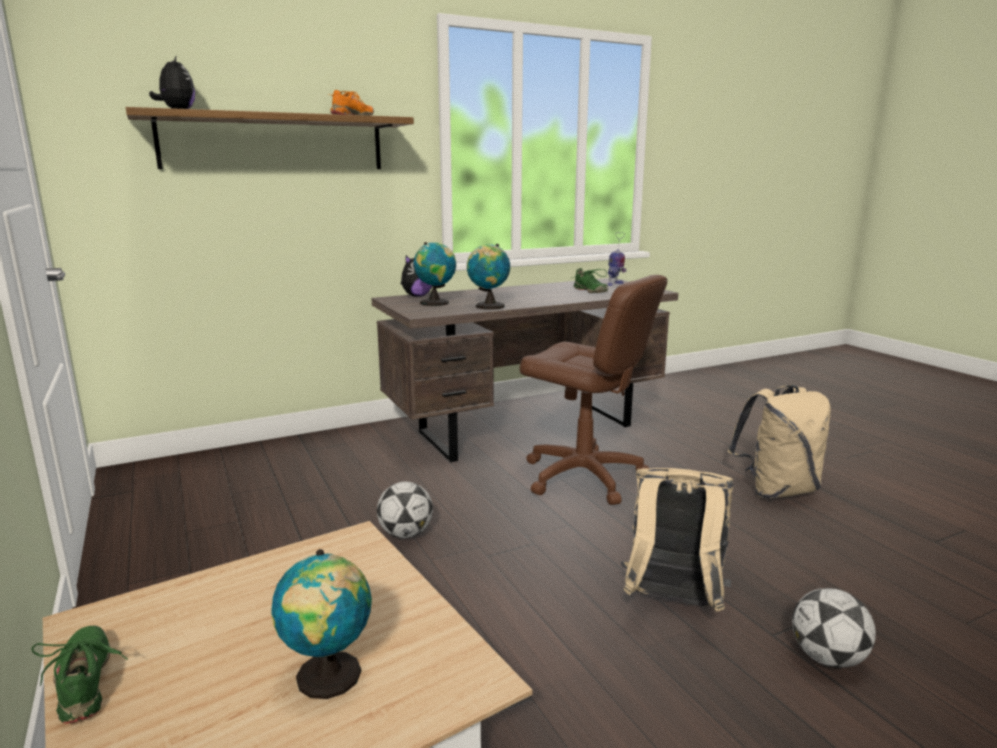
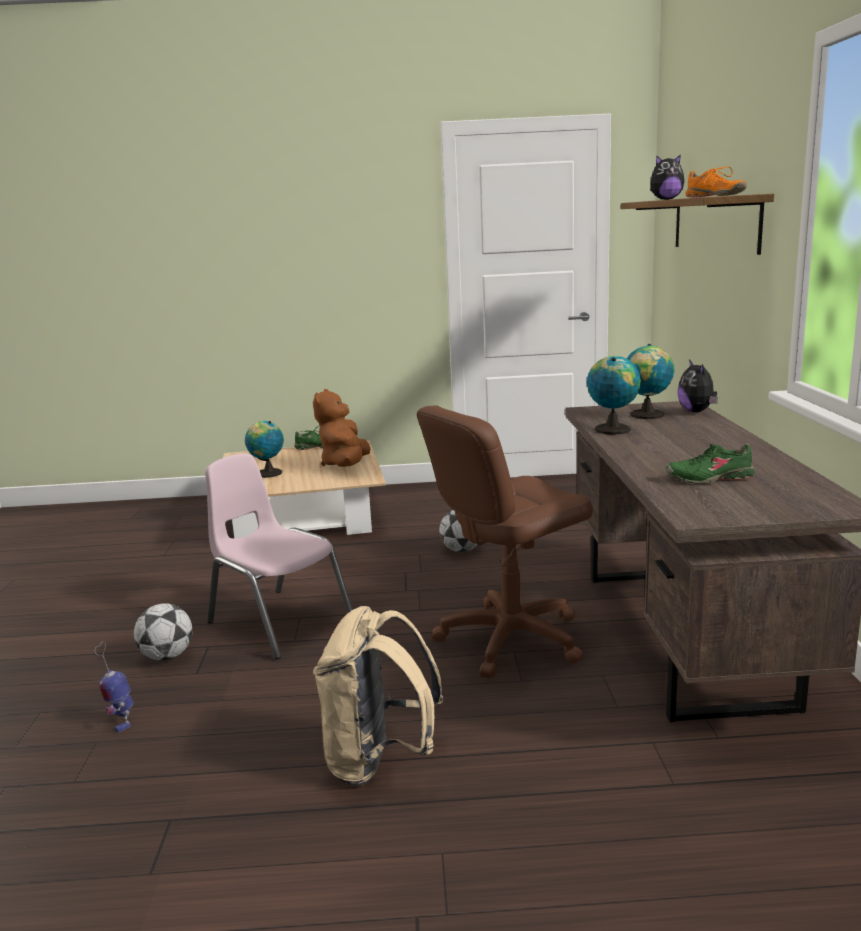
camera: 115 degrees right, 0 degrees up
(266, 586) = (345, 465): none -> brown plush toy
(614, 284) = (783, 502): toy robot -> toy robot (121, 721)
(671, 604) = (279, 621): beige backpack -> pink chair

